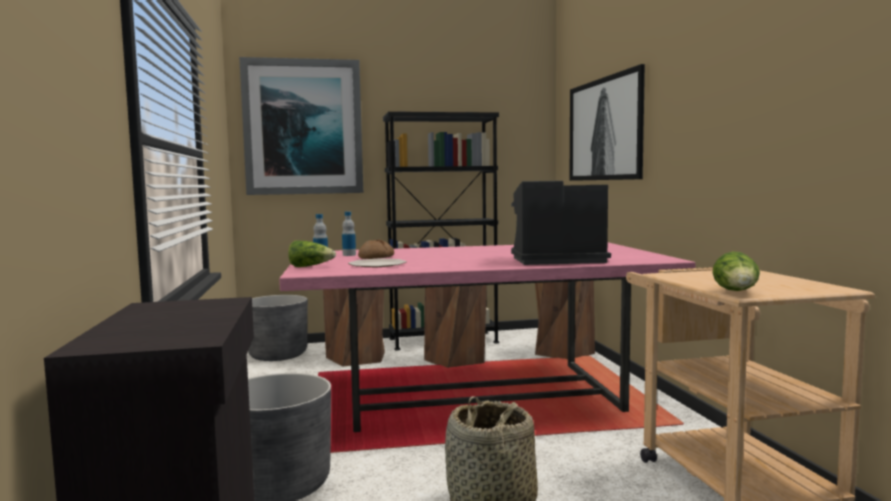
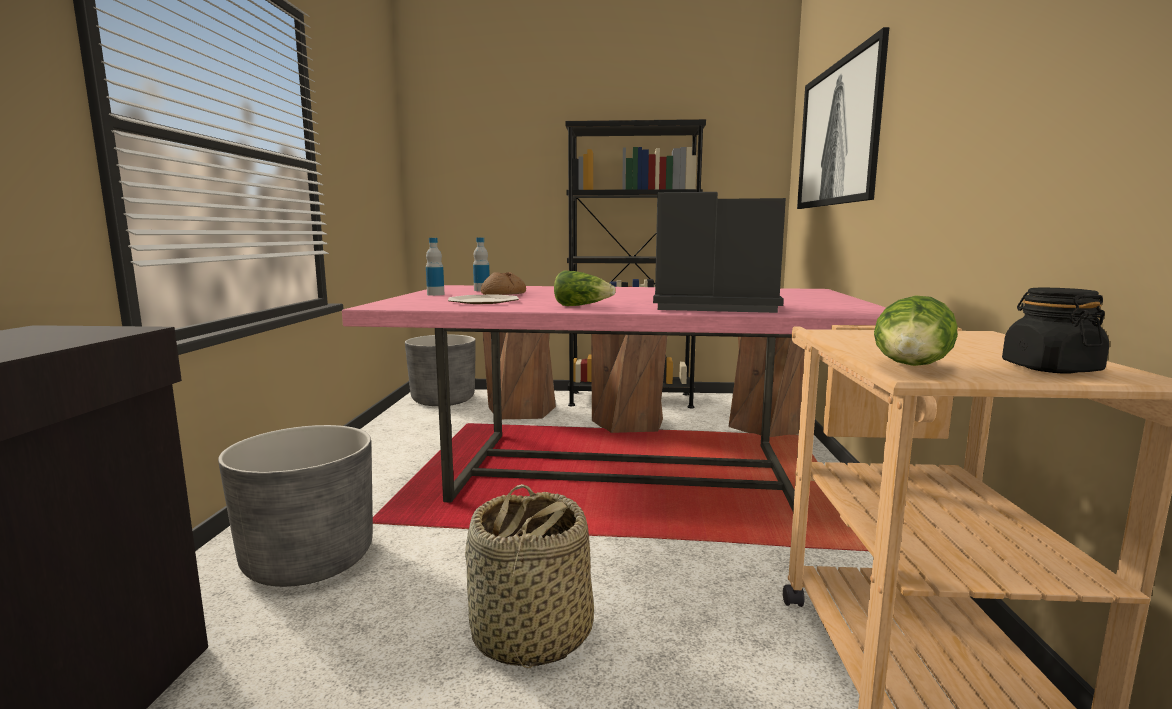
camera: 15 degrees right, 5 degrees up
(303, 127) = (480, 145): picture -> none
(310, 267) = (406, 300): lettuce -> lettuce (582, 306)
(800, 288) = (1049, 368): none -> black jar

